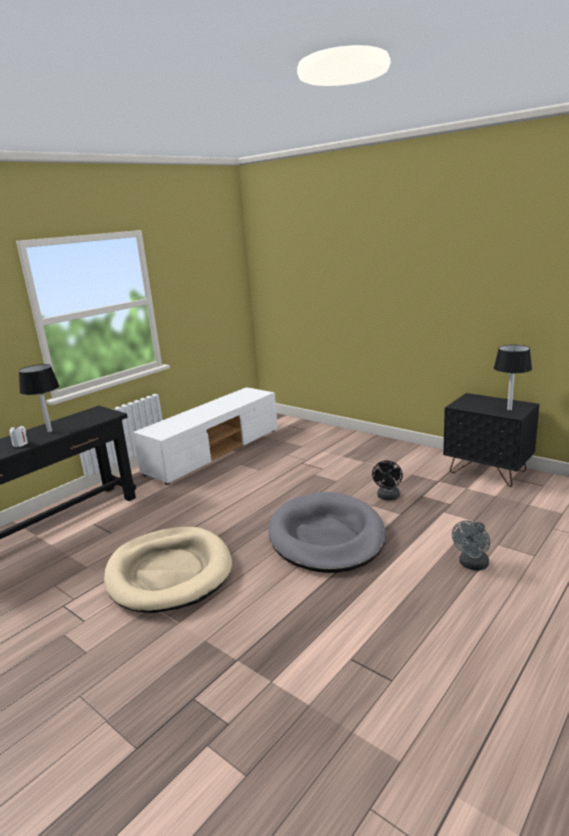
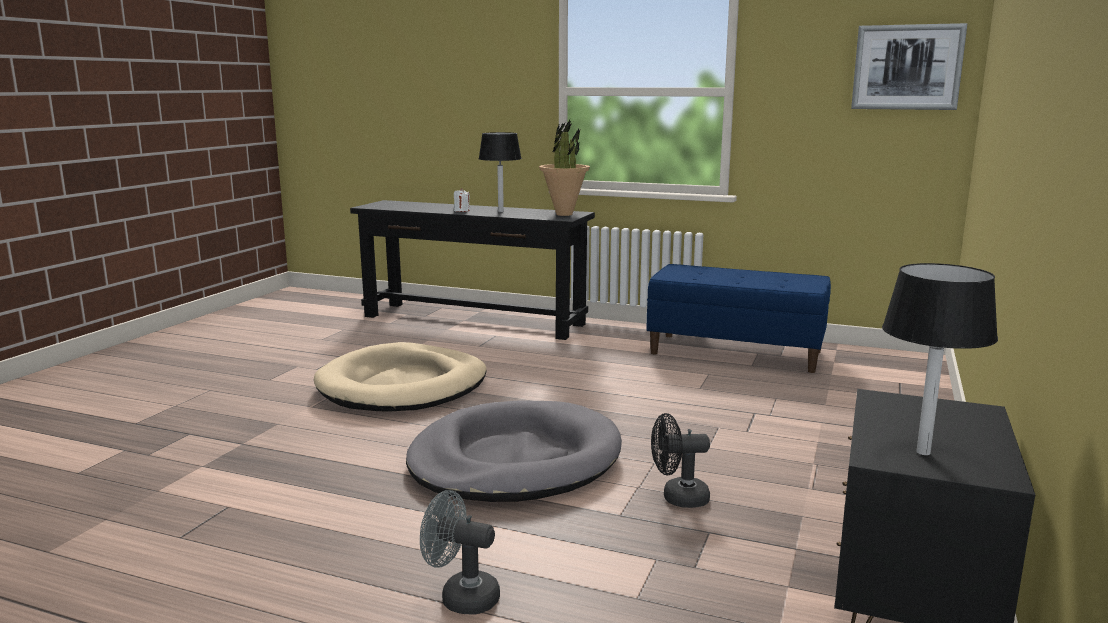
camera: 70 degrees right, 5 degrees down
(95, 413) = (564, 214): none -> potted plant
(214, 451) = (736, 352): white tv stand -> blue bench
(223, 272) = (907, 67): none -> picture

